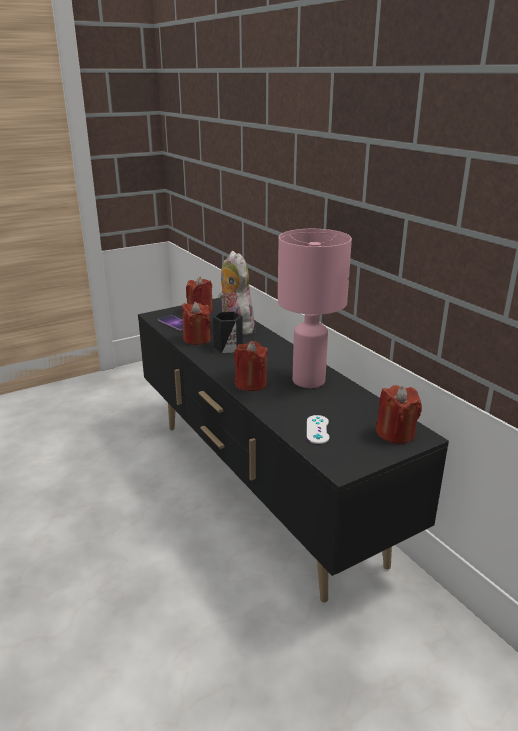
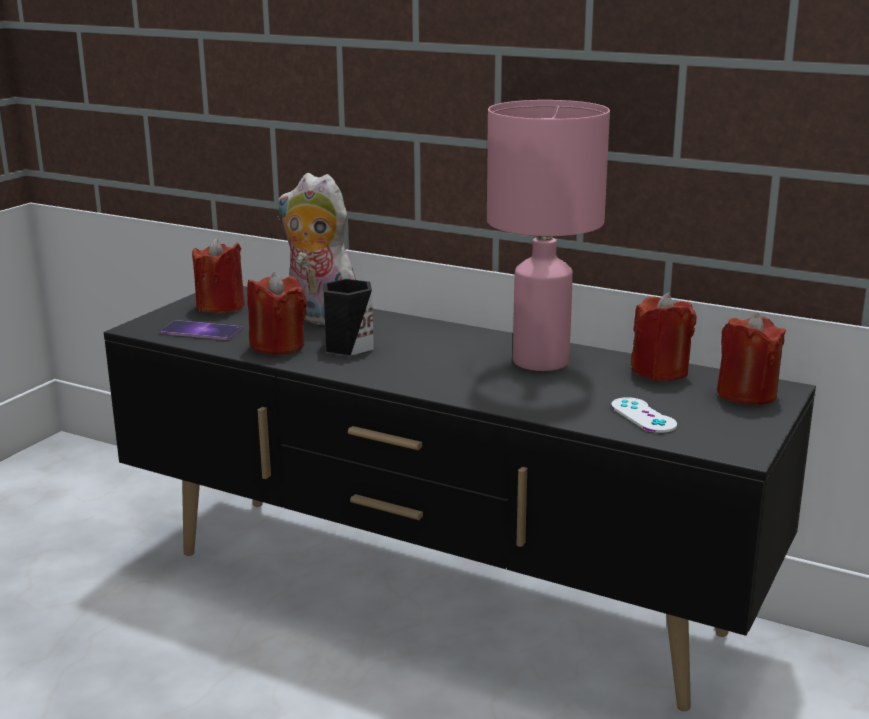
camera: 30 degrees left, 5 degrees down
(250, 384) = (462, 385): red candle -> red candle (660, 371)

